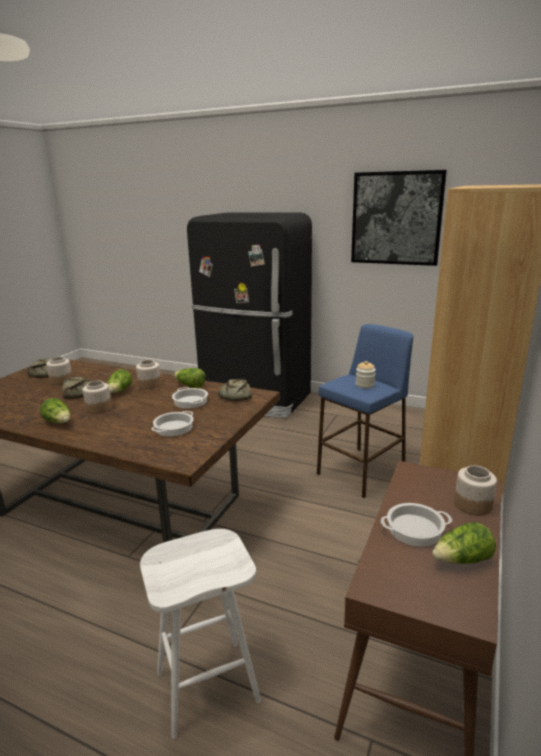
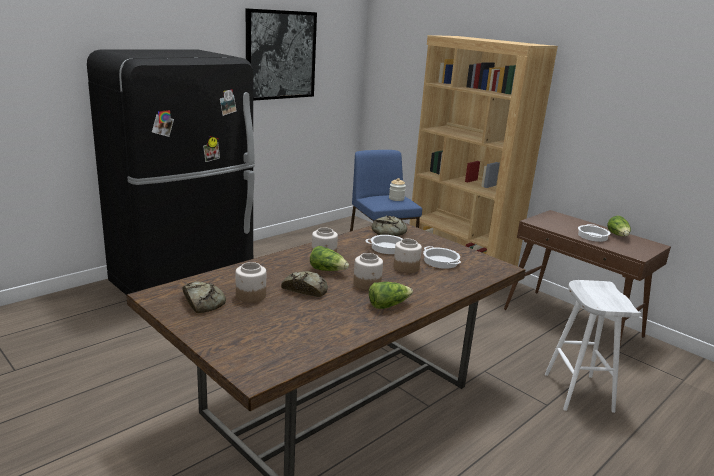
camera: 70 degrees left, 0 degrees up
(190, 386) = (347, 242): lettuce -> none
(472, 505) = (572, 221): jar -> jar (406, 268)

